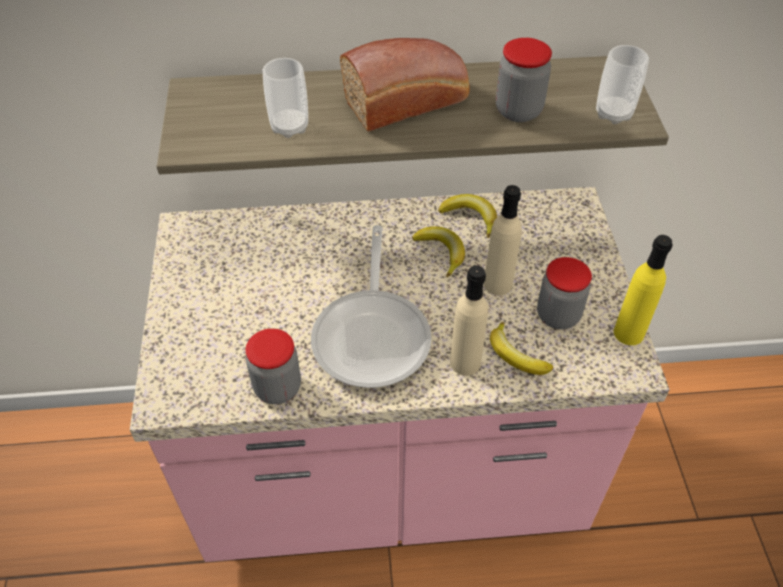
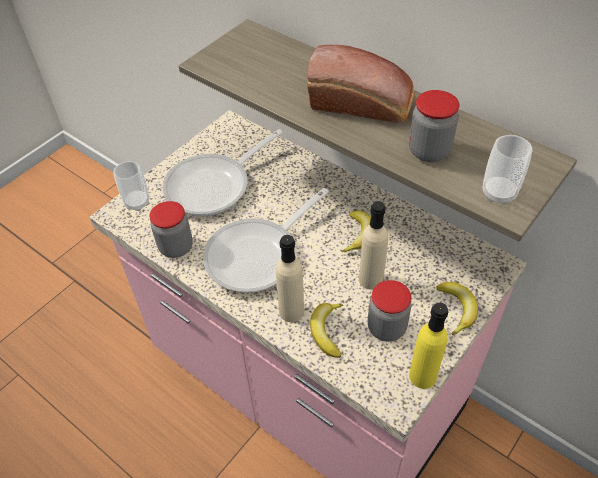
camera: 45 degrees right, 0 degrees up
(243, 299) = (214, 186): none -> frying pan
(289, 127) = (272, 81): cup -> cup (137, 203)
(470, 217) = (405, 225): banana -> banana (457, 309)

